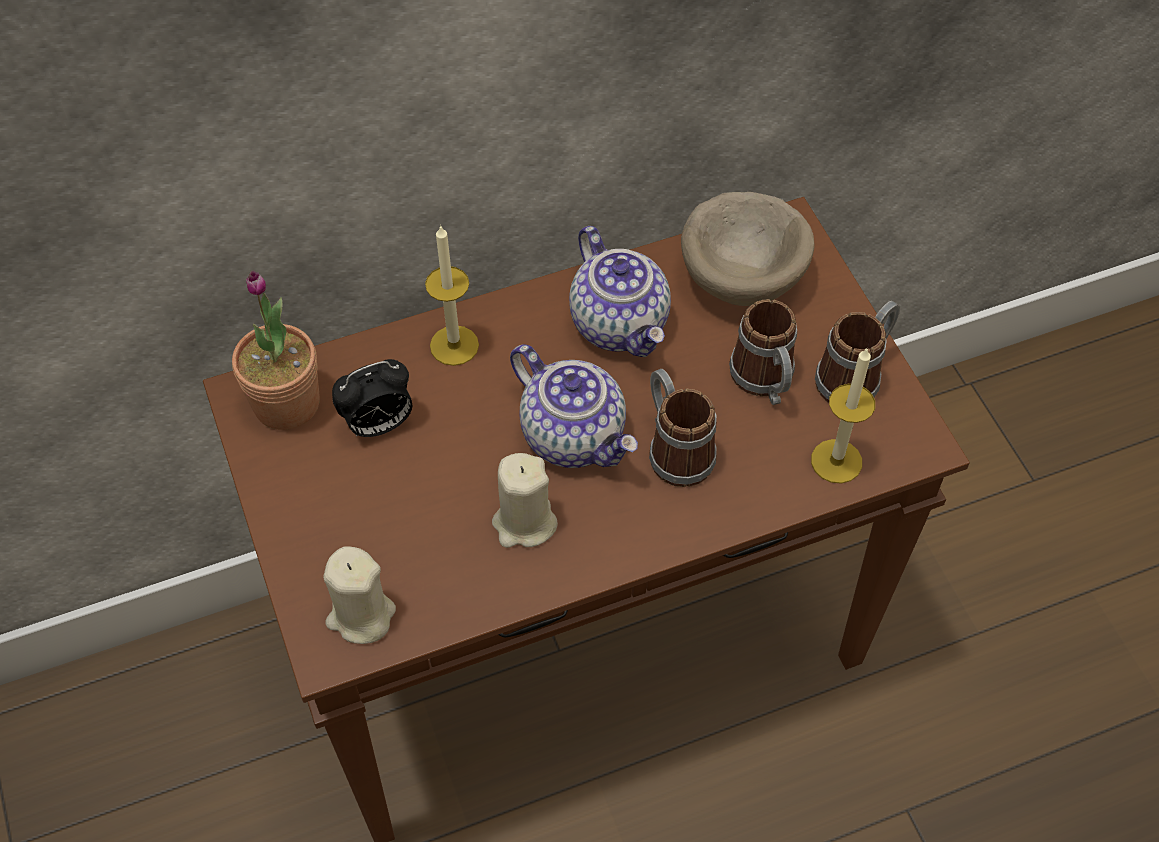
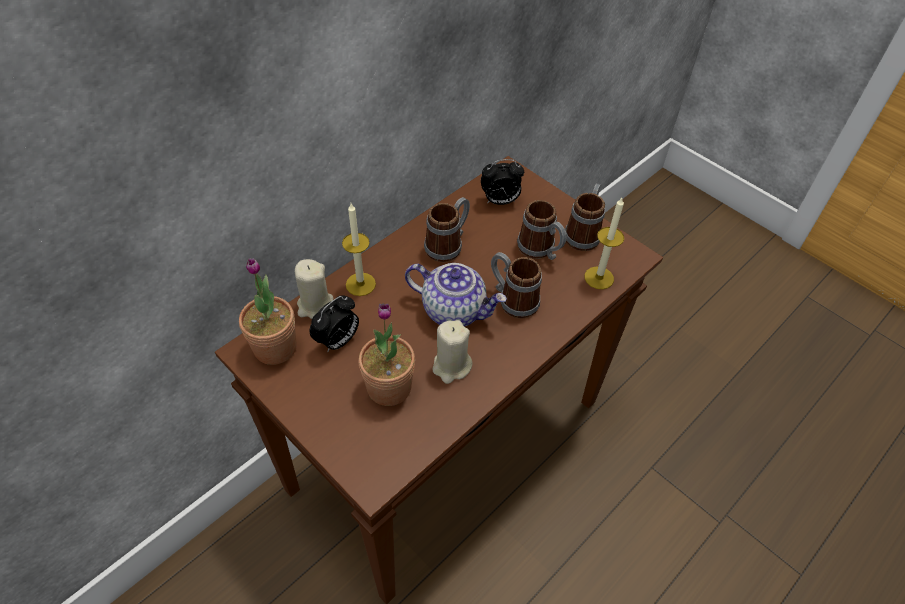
camera: 25 degrees left, 5 degrees down
(361, 616) = (382, 454): beige candle -> beige candle (315, 306)
(417, 521) = (389, 387): none -> potted plant
(621, 324) = (448, 244): teapot -> mug
(744, 275) = (500, 201): beige bowl -> alarm clock

